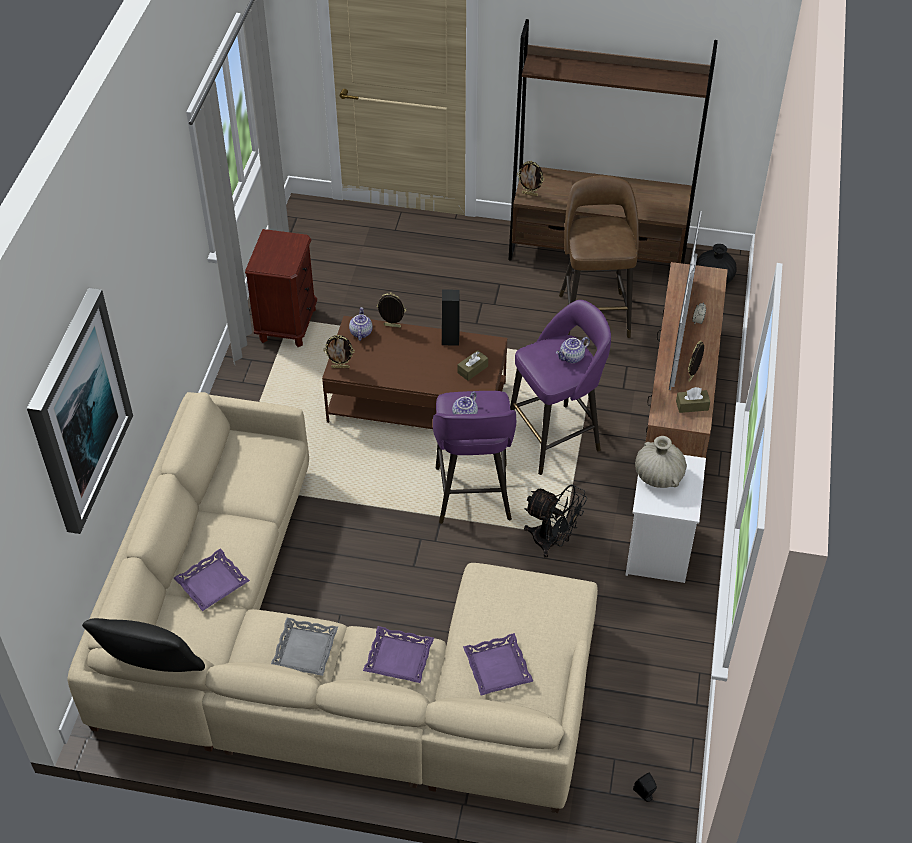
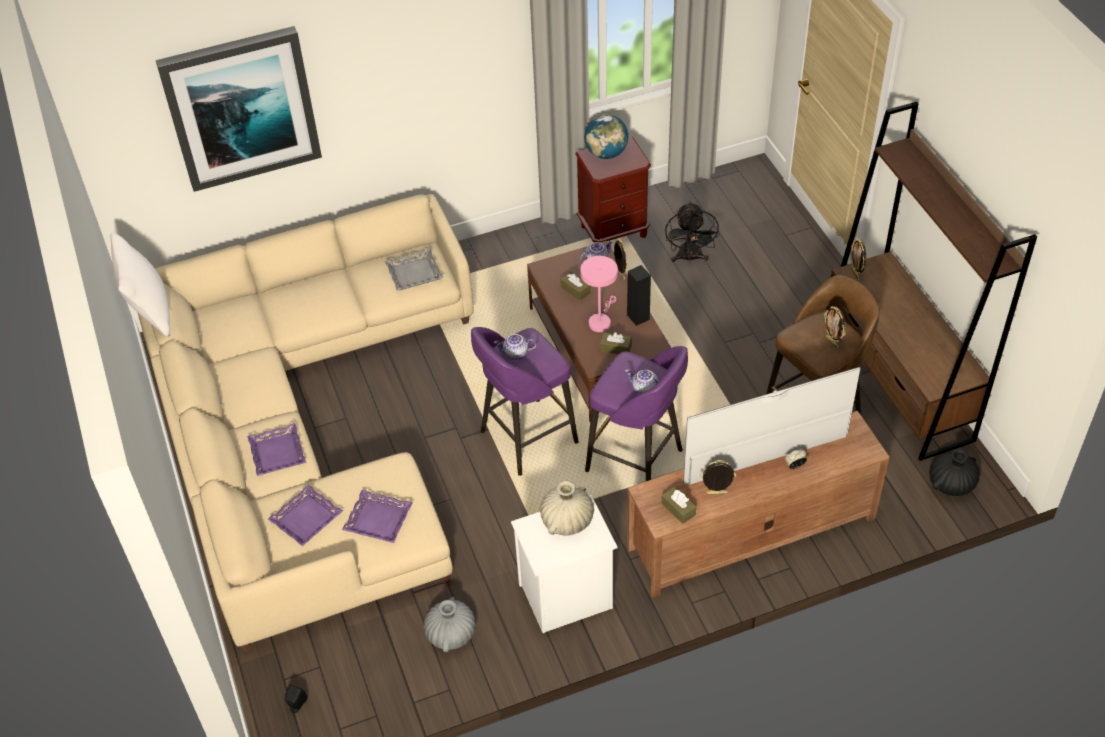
camera: 60 degrees right, 0 degrees up
(152, 671) = (150, 312): black pillow -> white pillow
(212, 584) = (277, 312): purple tray -> purple tray (378, 520)
(268, 253) = (606, 153): none -> globe
(304, 650) = (250, 394): grey tray -> grey tray (414, 273)
(340, 367) = (547, 268): picture frame -> picture frame (832, 342)
(383, 362) = (575, 290): none -> brown tissue box
(434, 364) = (600, 321): none -> pink table lamp
(552, 541) = (517, 515): black fan -> black fan (689, 258)
(644, 645) = (451, 634): none -> grey vase

